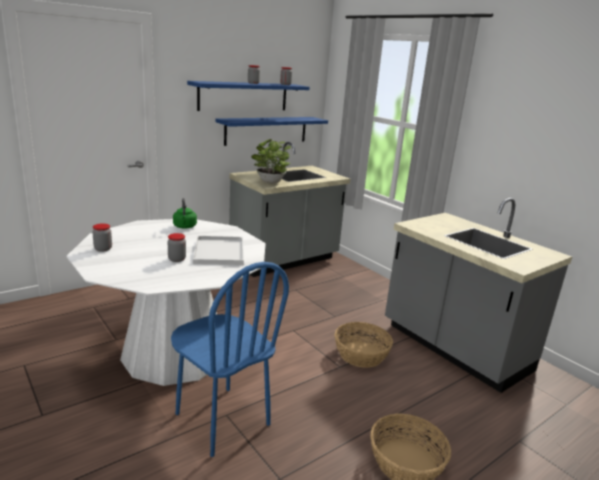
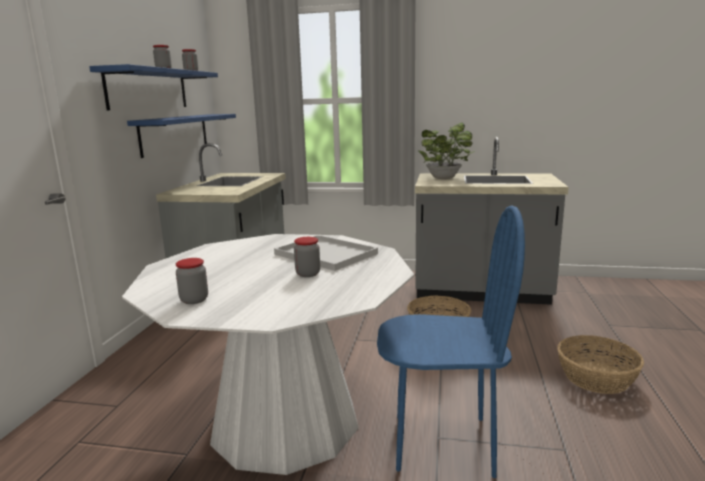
camera: 40 degrees left, 5 degrees down
(185, 227) = (226, 251): green kettle -> none
(270, 182) = (226, 190): potted plant -> potted plant (445, 178)

